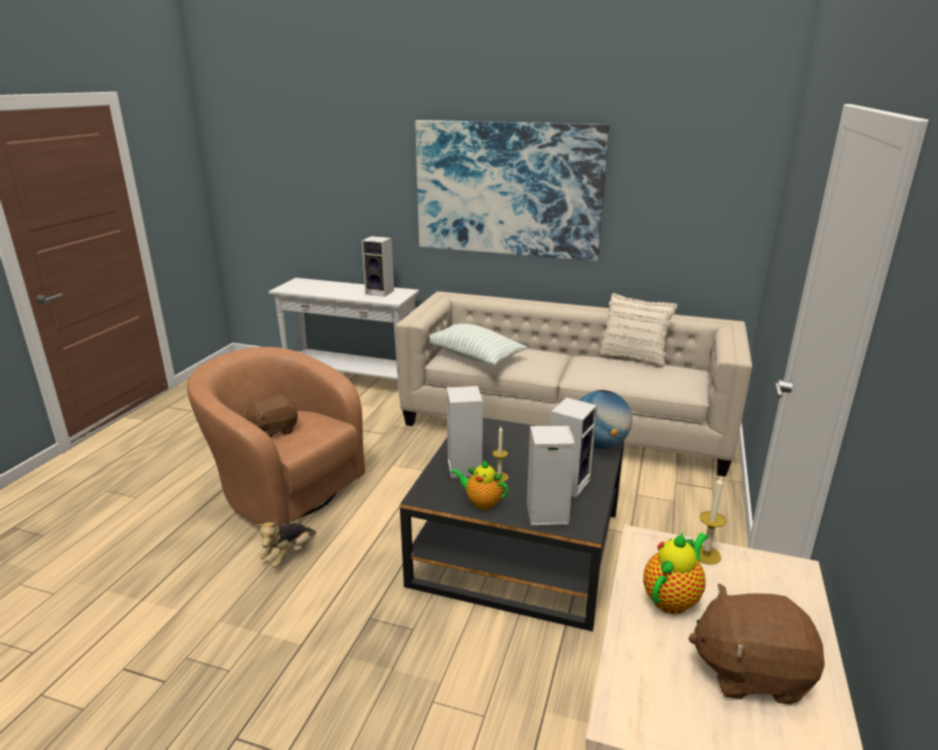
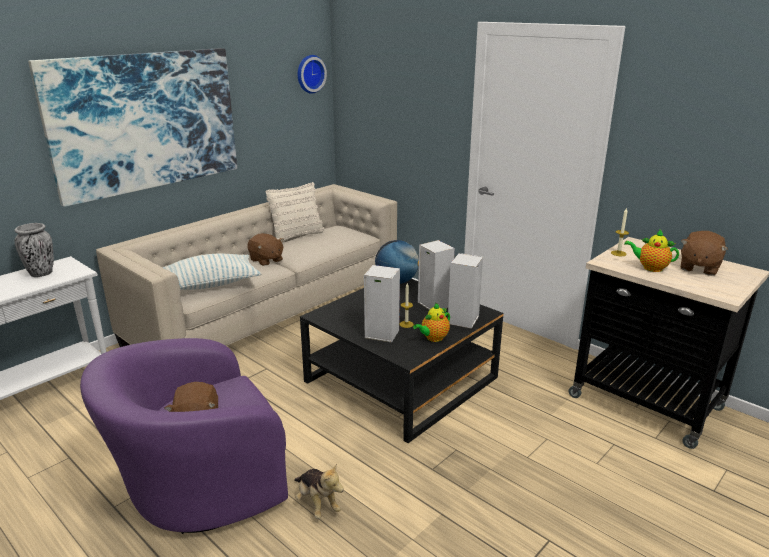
camera: 65 degrees left, 0 degrees up
(285, 489) = (201, 489): brown armchair -> purple armchair
(381, 292) = (41, 273): speaker -> vase
(557, 363) = (266, 260): none -> brown plush toy
(672, 598) = (650, 268): teapot -> teapot turned 45 degrees counterclockwise
(740, 168) = (309, 74): none -> wall clock

